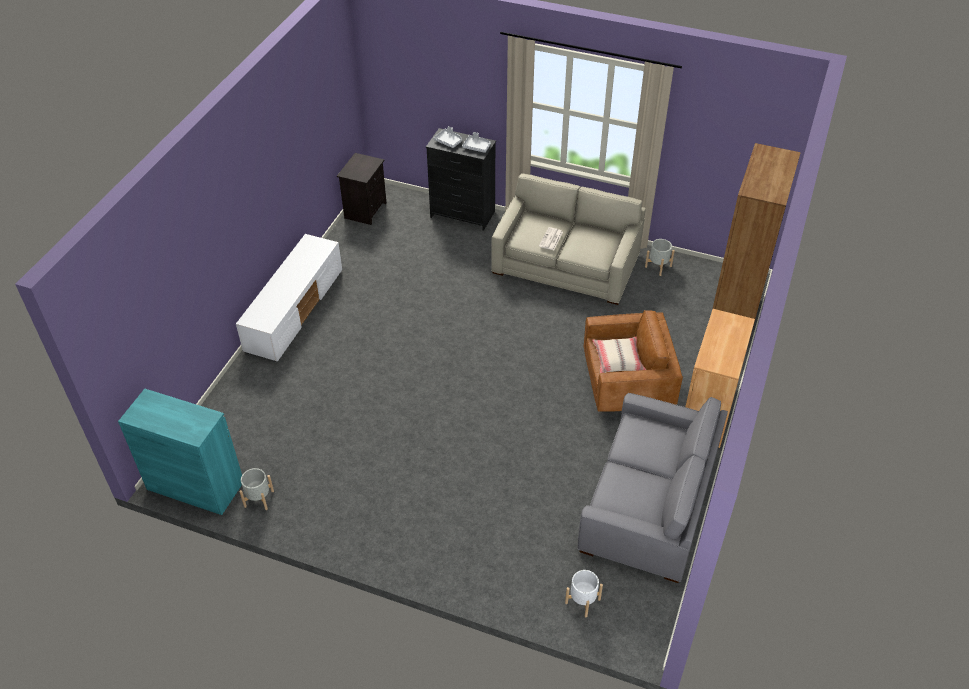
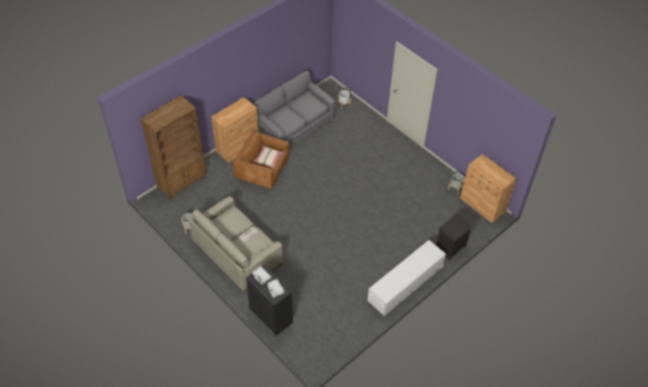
camera: 155 degrees left, 5 degrees up
(195, 485) = (482, 205): turquoise cabinet -> brown cabinet
(365, 210) = (330, 349): black nightstand -> black nightstand (450, 248)

